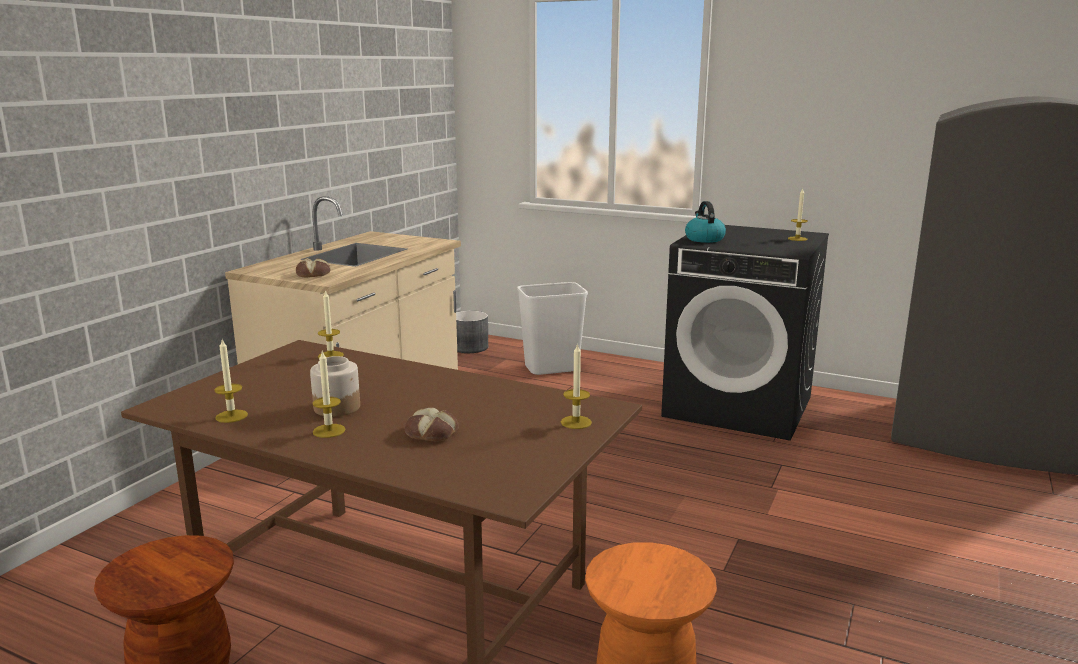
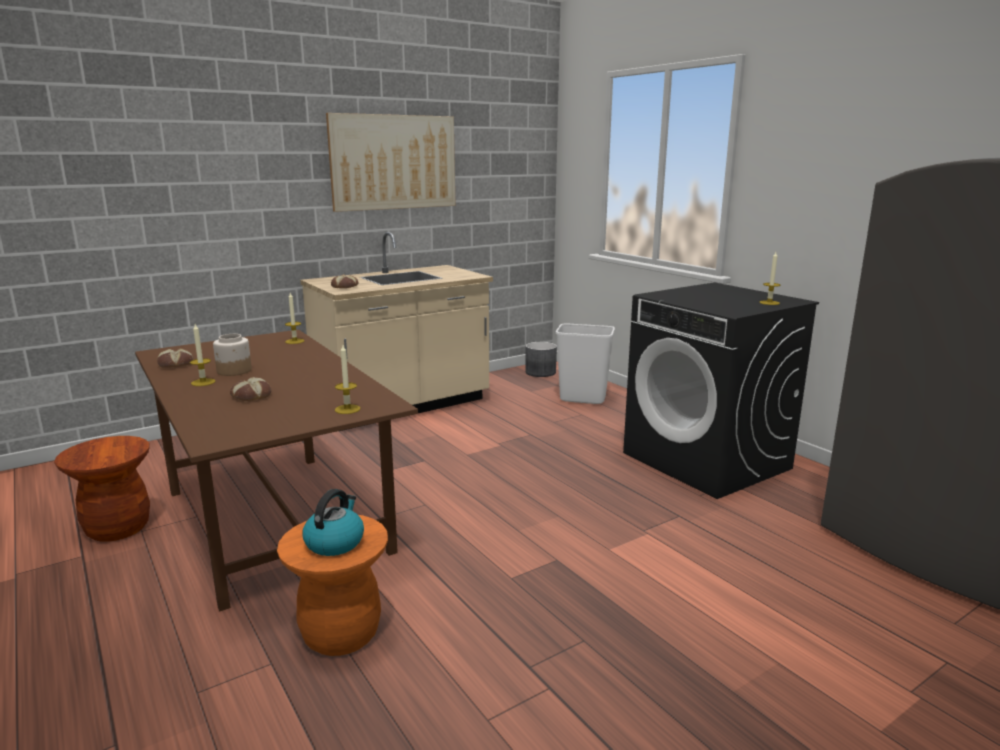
camera: 30 degrees right, 0 degrees up
(231, 416) = (175, 364): candle -> bread
(312, 104) = (394, 162): none -> picture
(704, 239) = (675, 293): kettle -> kettle (335, 542)

